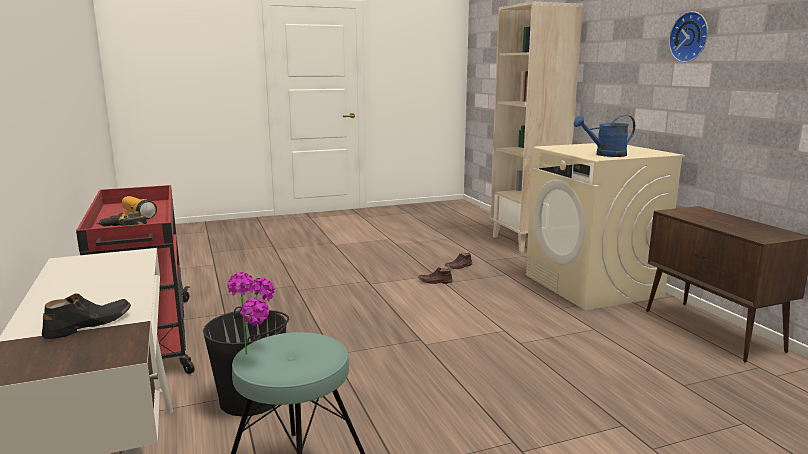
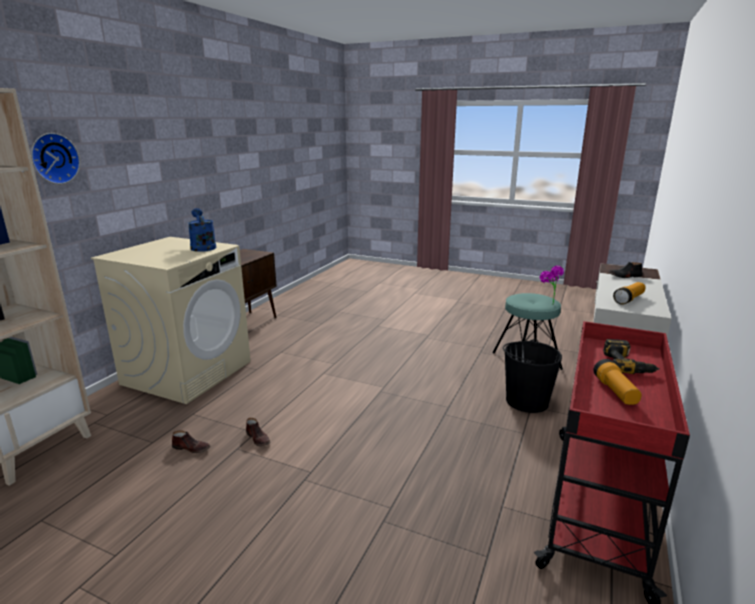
camera: 135 degrees left, 5 degrees up
(102, 269) = (629, 299): none -> flashlight
(605, 155) = (202, 247): blue watering can -> blue watering can turned 150 degrees counterclockwise
(691, 37) = (139, 141): wall clock -> wall clock (53, 158)

